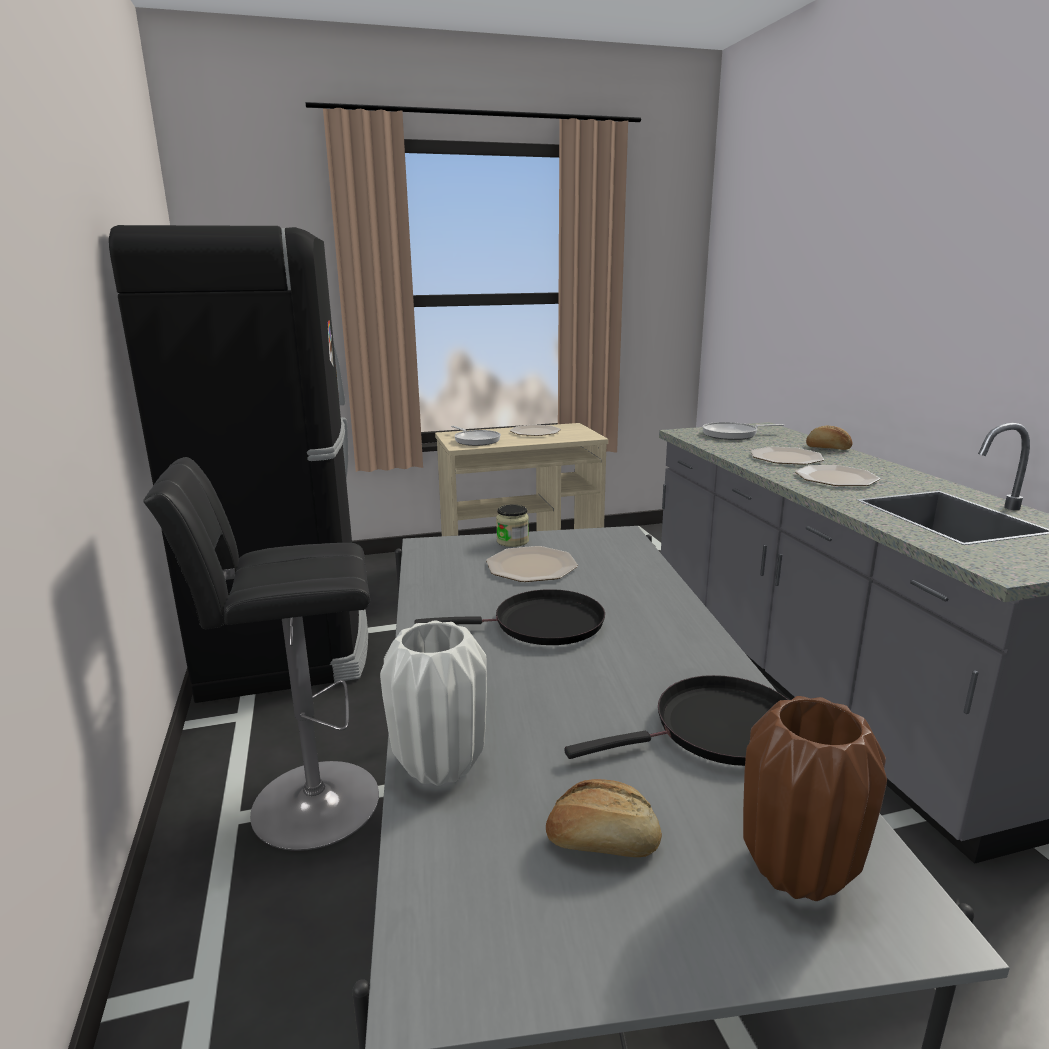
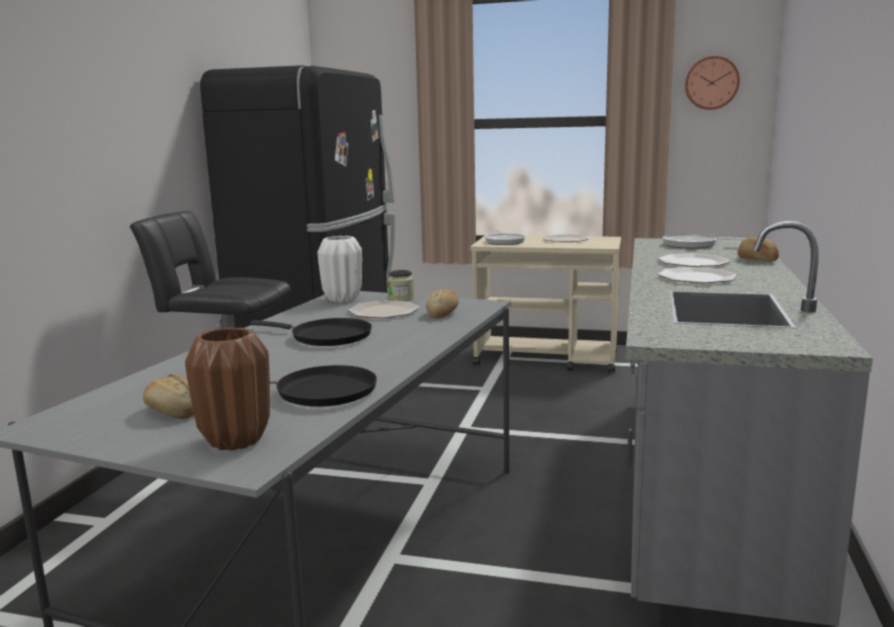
camera: 30 degrees right, 5 degrees down
(440, 766) = (160, 375): white vase -> white vase (342, 299)
(606, 557) = (443, 314): none -> bread
(651, 259) = (711, 83): none -> wall clock

